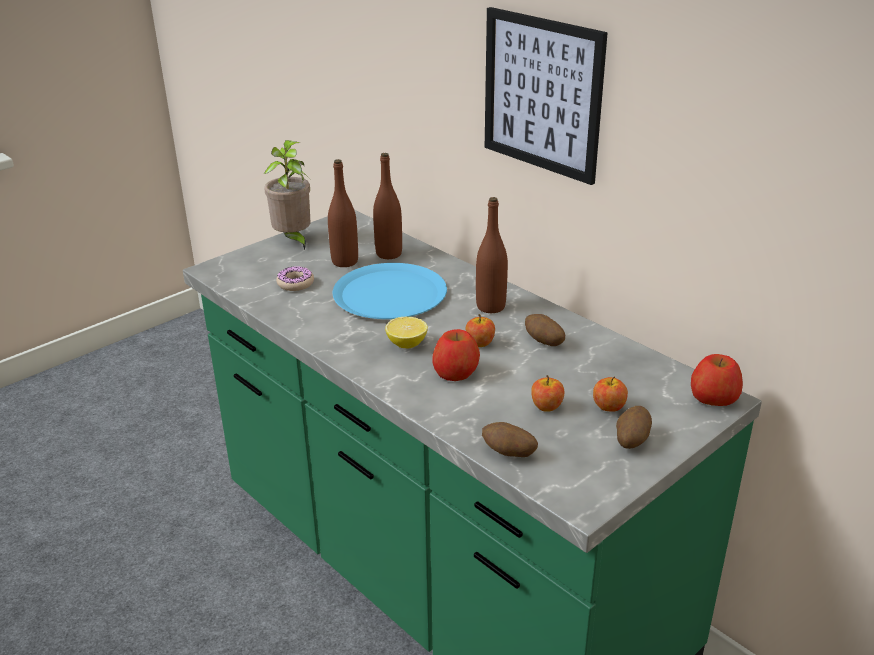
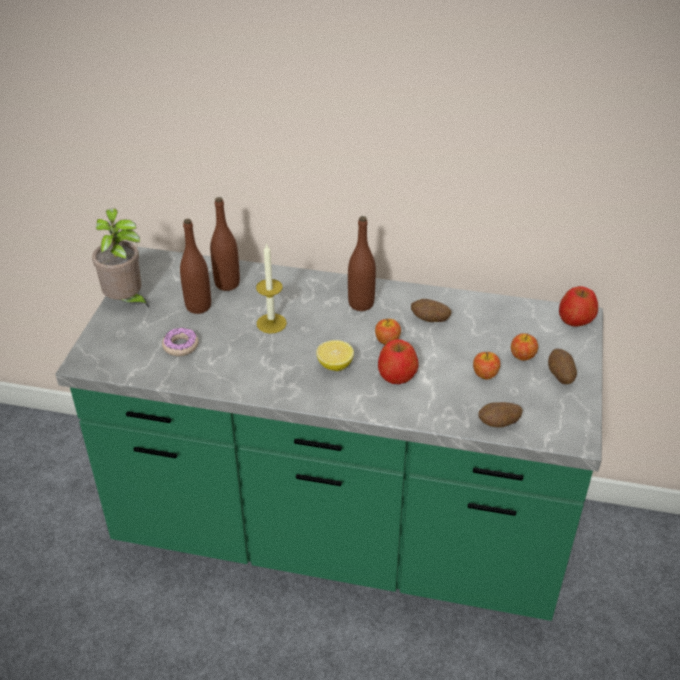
camera: 35 degrees left, 10 degrees up
(390, 294) = (271, 323): blue plate -> candle
(542, 94) = (374, 116): picture -> none

